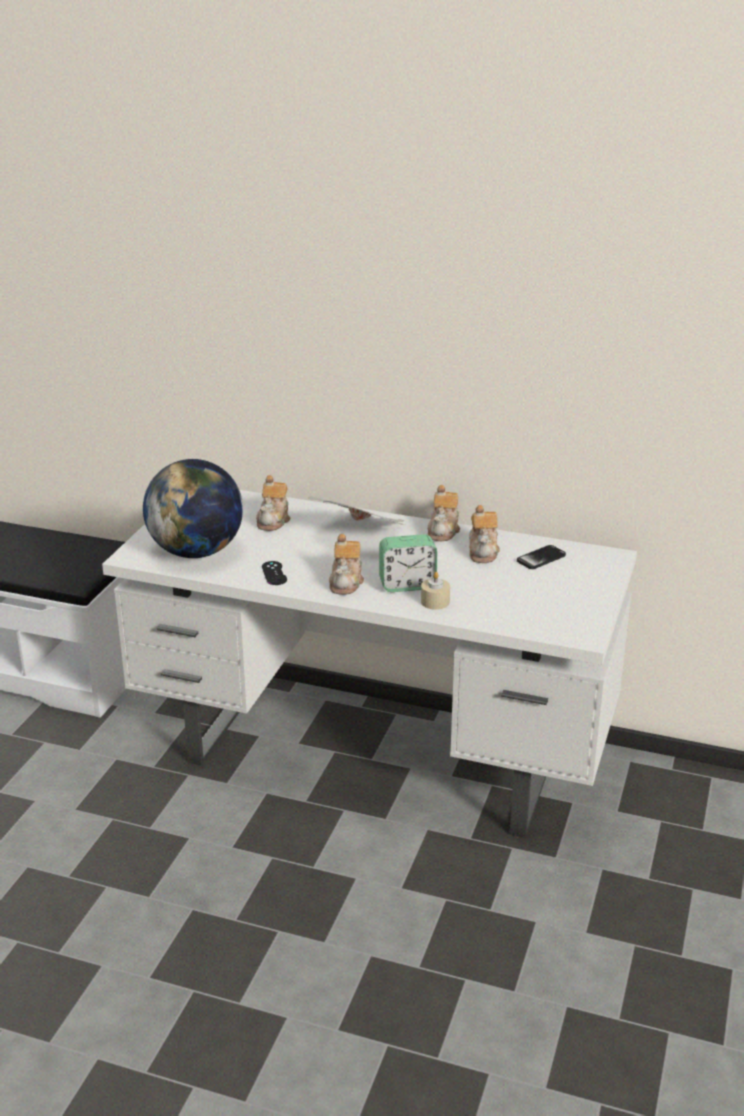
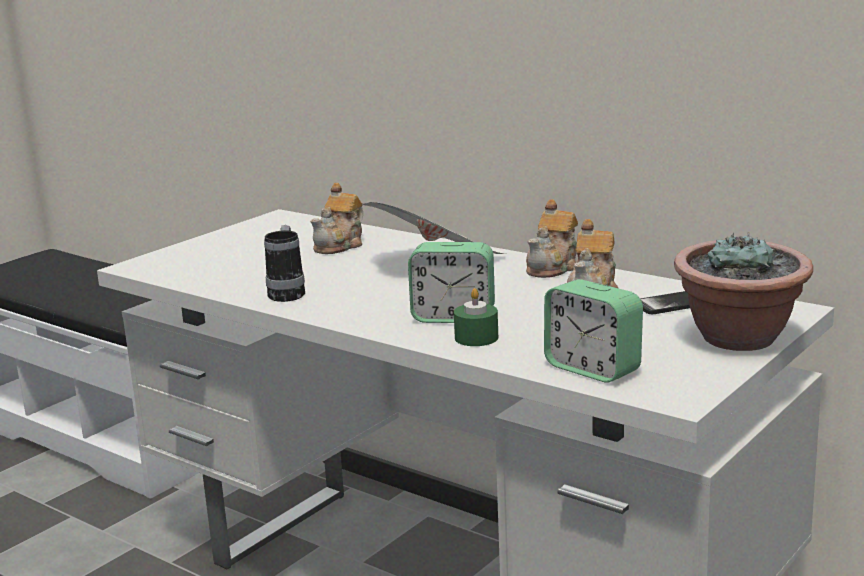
camera: 20 degrees right, 10 degrees down
(196, 551) = (216, 267): globe -> none
(274, 573) = (288, 293): black game controller -> mug
(346, 582) = (372, 308): teapot -> none
(435, 602) = (476, 338): beige candle -> green candle
(523, 620) = (592, 369): none -> alarm clock
(595, 584) = (740, 338): none -> potted plant

